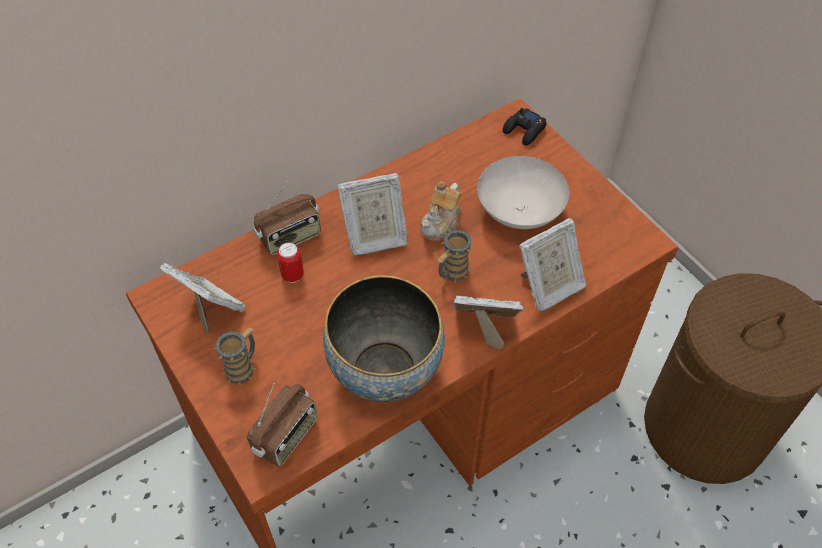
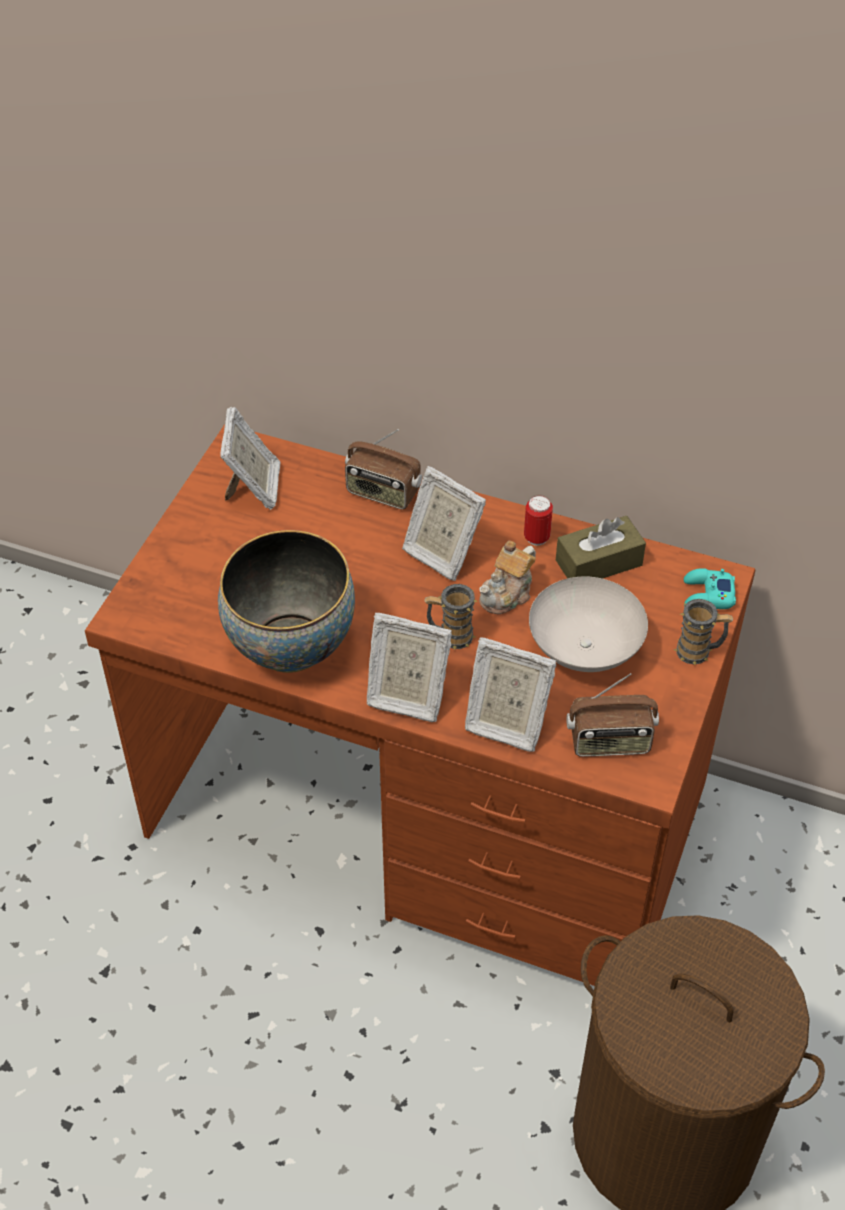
camera: 55 degrees right, 5 degrees down
(243, 367) = (212, 545): mug -> mug (699, 651)
(286, 436) = (166, 615): radio -> radio (609, 742)
(292, 275) = (340, 520): can -> can (536, 538)
(441, 223) = (507, 594): teapot -> teapot turned 45 degrees counterclockwise
(455, 163) = (598, 563): none -> brown tissue box
(484, 328) = (406, 696): picture frame -> picture frame turned 135 degrees clockwise
(524, 130) = (707, 595): black game controller -> turquoise game controller

